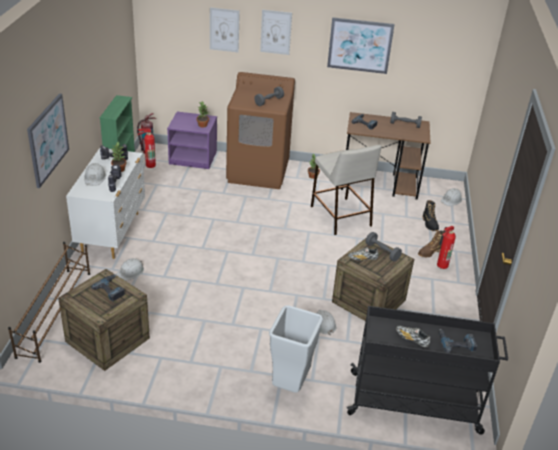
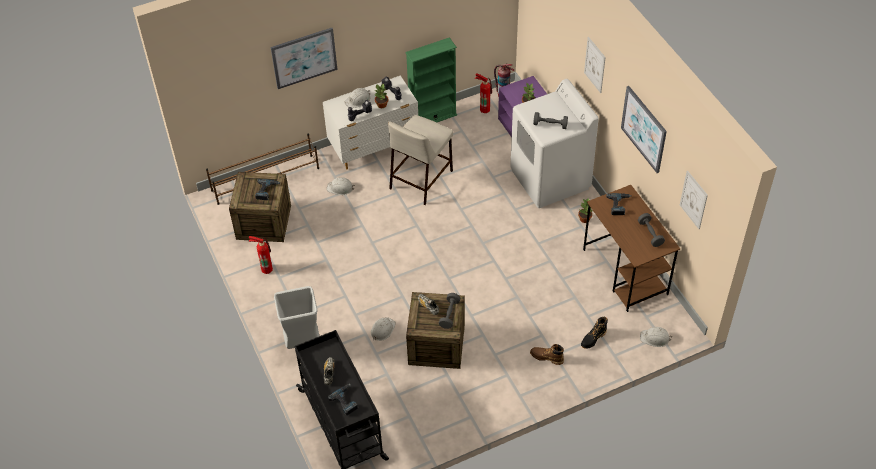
camera: 60 degrees right, 15 degrees up
(224, 30) = (566, 32): picture -> picture (693, 200)
(258, 172) = (550, 179): brown washing machine -> white washing machine
(340, 215) = (540, 269): beige stool -> beige stool (421, 179)
(441, 265) = (534, 373): fire extinguisher -> fire extinguisher (266, 268)

